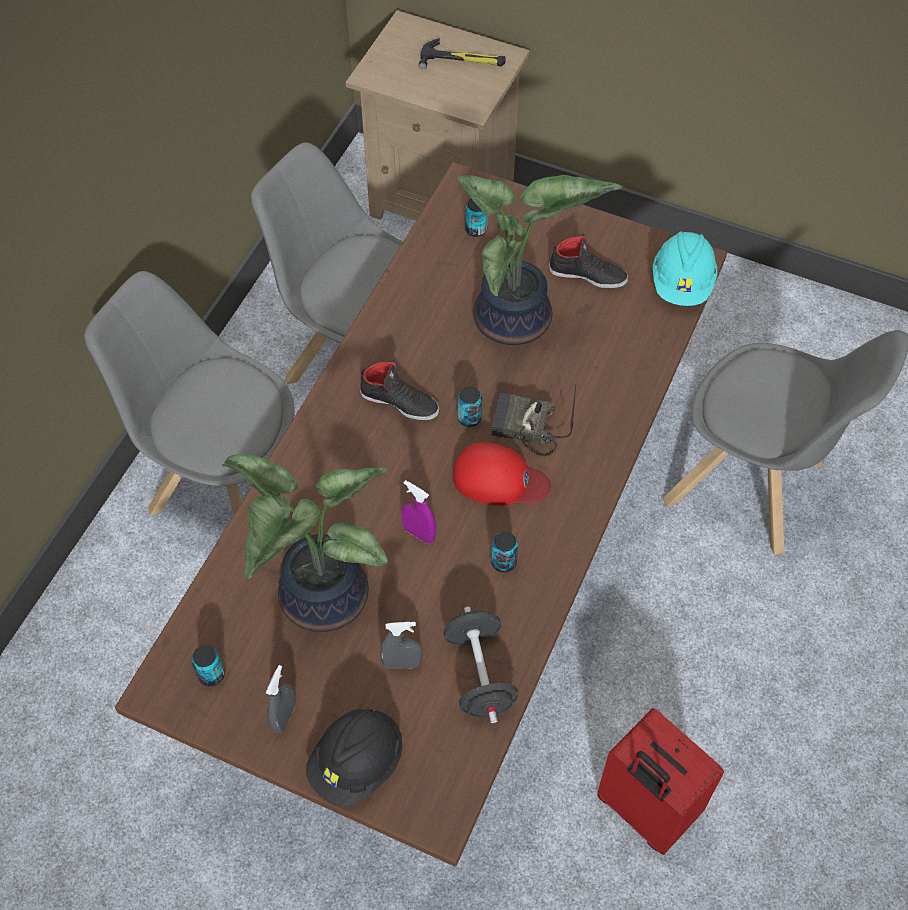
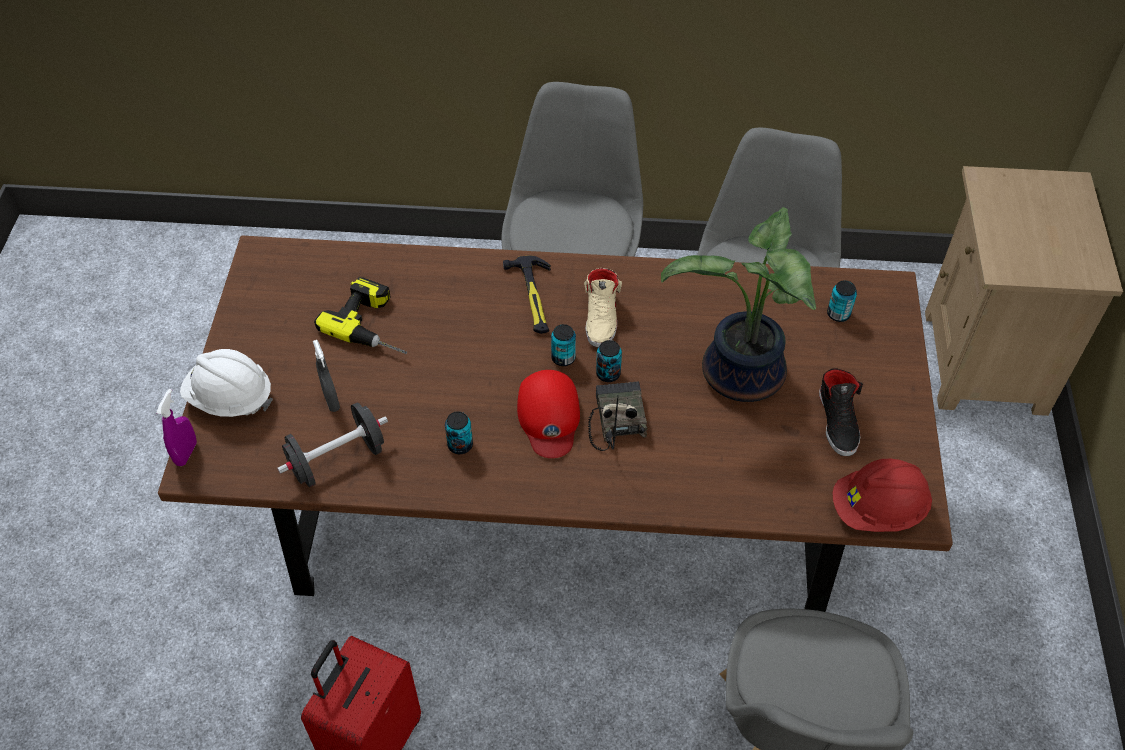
camera: 70 degrees right, 5 degrees down
(211, 674) = (284, 280): can -> can (563, 358)
(284, 717) = (259, 337): grey spray bottle -> none
(318, 597) = (376, 324): potted plant -> power drill
(357, 763) = (230, 398): black hard hat -> white hard hat
(400, 401) = (602, 317): black shoe -> beige shoe
(419, 533) = (466, 373): purple spray bottle -> purple spray bottle (186, 453)
(463, 59) = (1063, 242): hammer -> hammer (533, 297)
(682, 283) = (878, 510): turquoise hard hat -> red hard hat

